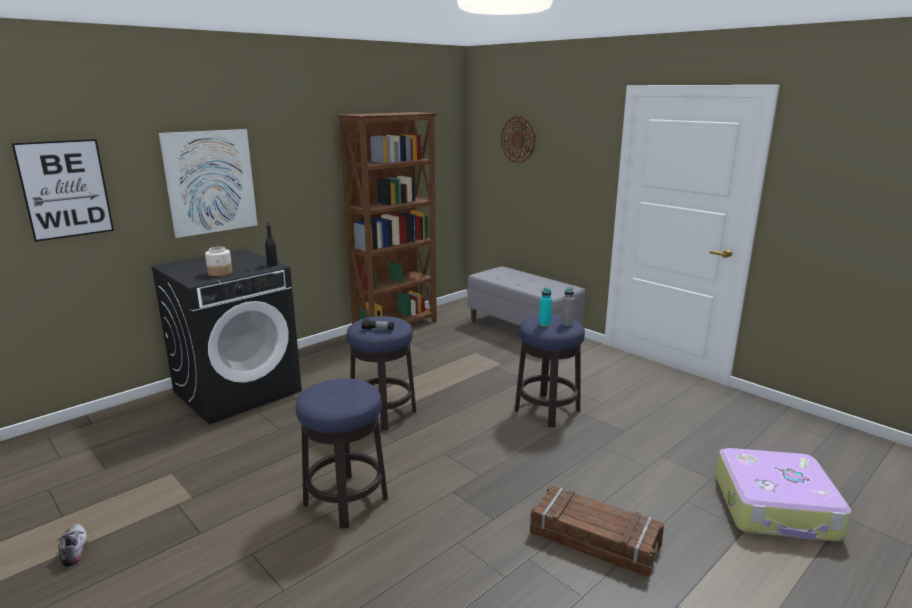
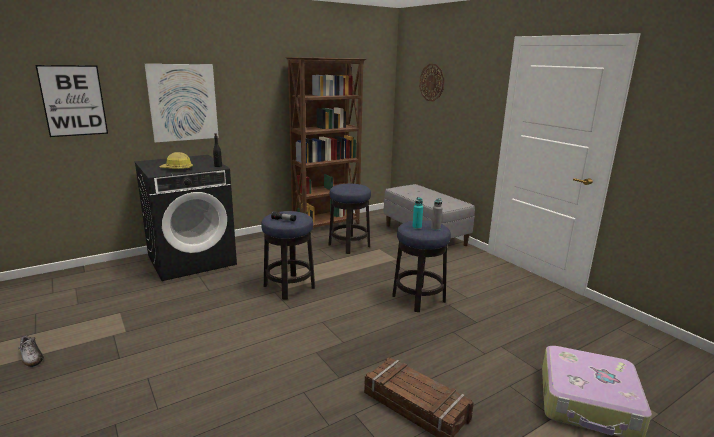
camera: 10 degrees right, 0 degrees up
(74, 549) = (31, 357): shoe -> shoe turned 150 degrees clockwise
(220, 273) = (177, 169): jar -> hard hat
(346, 501) = (233, 348): stool -> stool (349, 245)

